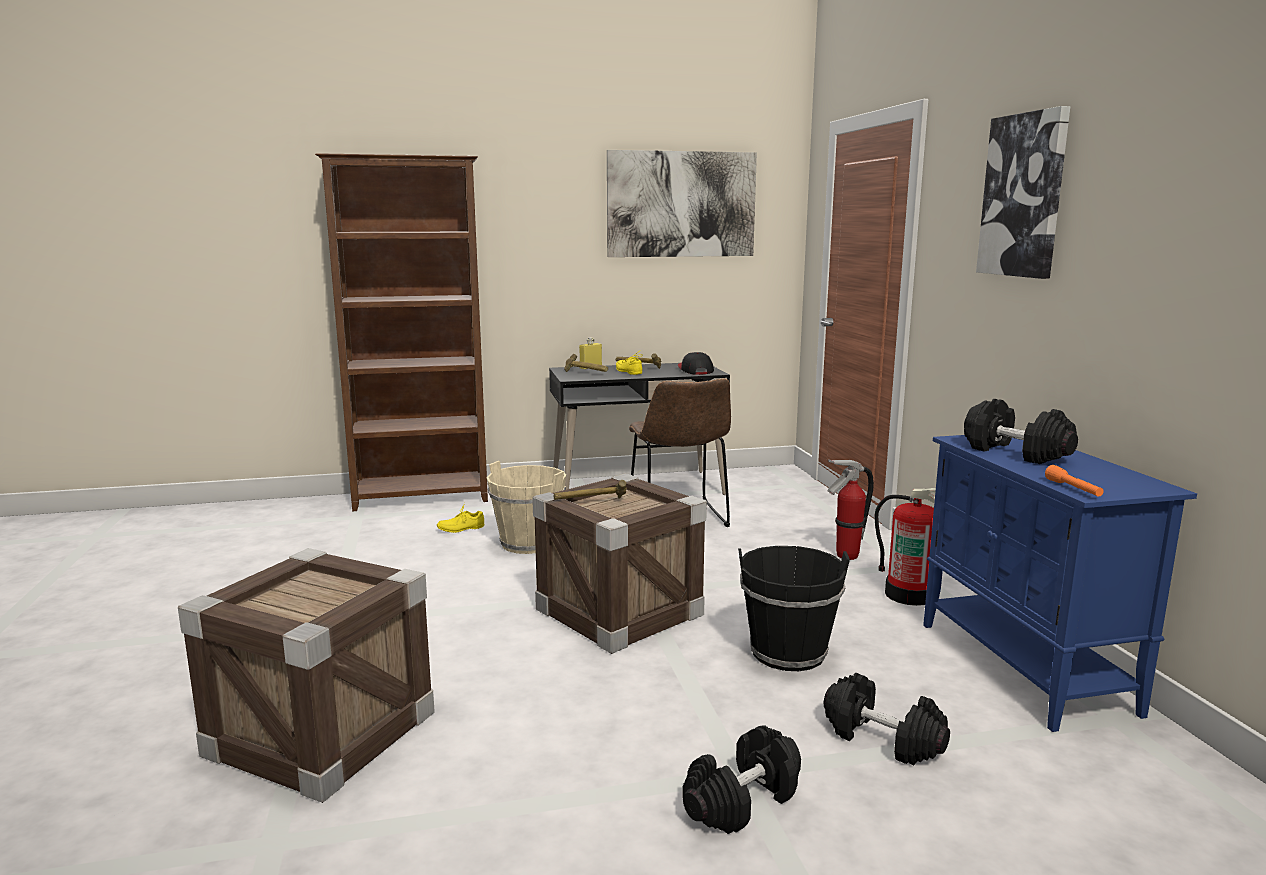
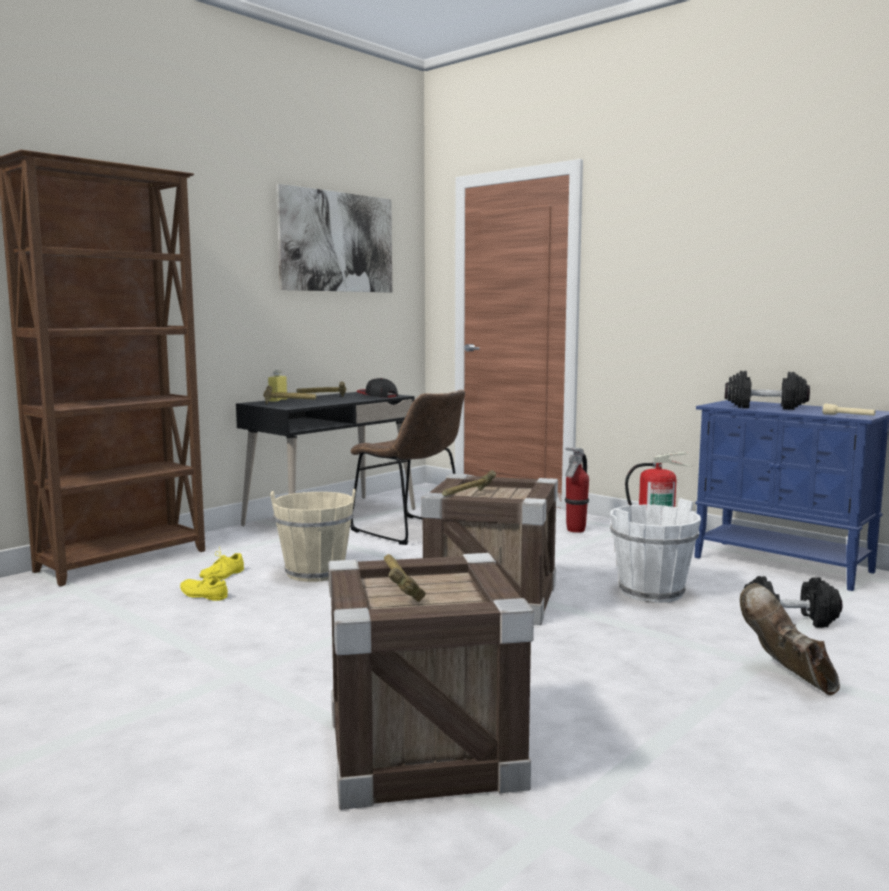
camera: 35 degrees left, 5 degrees down
(308, 587) = (399, 587): none -> hammer
(630, 371) = (324, 400): yellow shoe -> yellow shoe (205, 594)
(742, 801) = (787, 676): black dumbbell -> brown boot
(788, 653) = (651, 592): black bucket -> white bucket
(1024, 195) = (703, 229): picture -> none
(1073, 489) = (848, 416): orange flashlight -> beige flashlight

